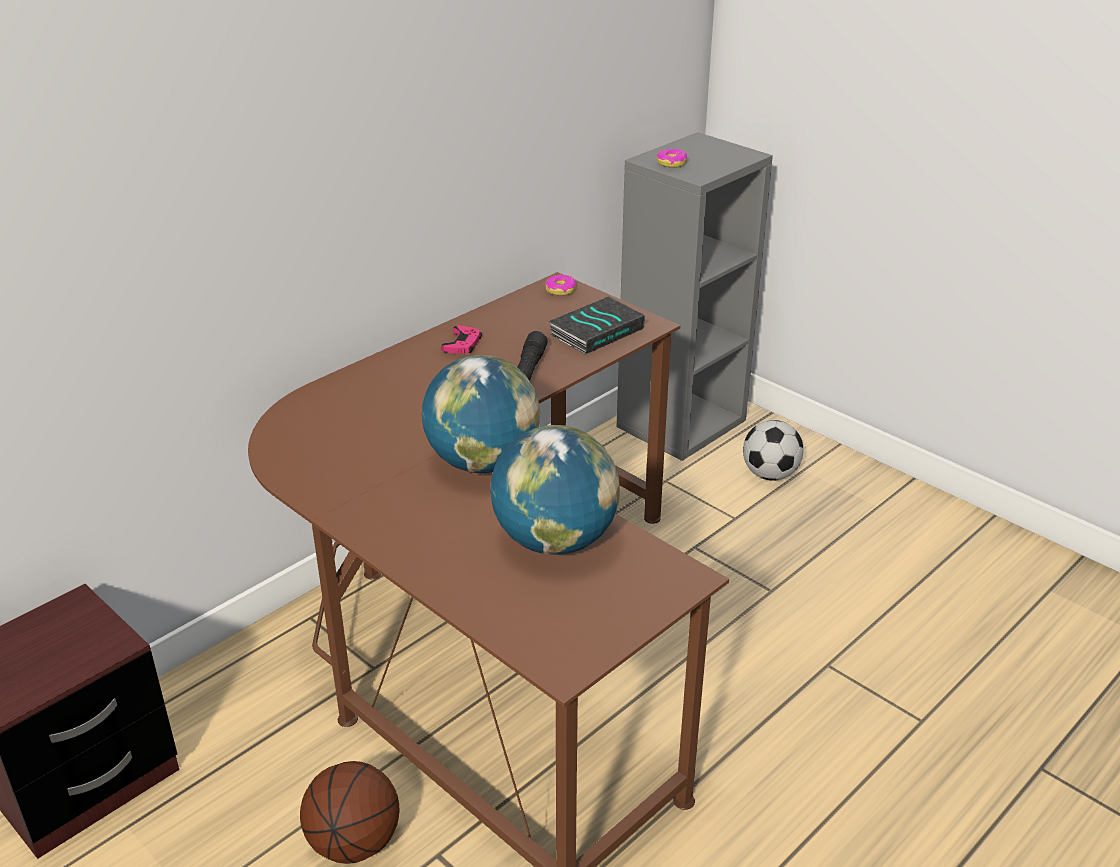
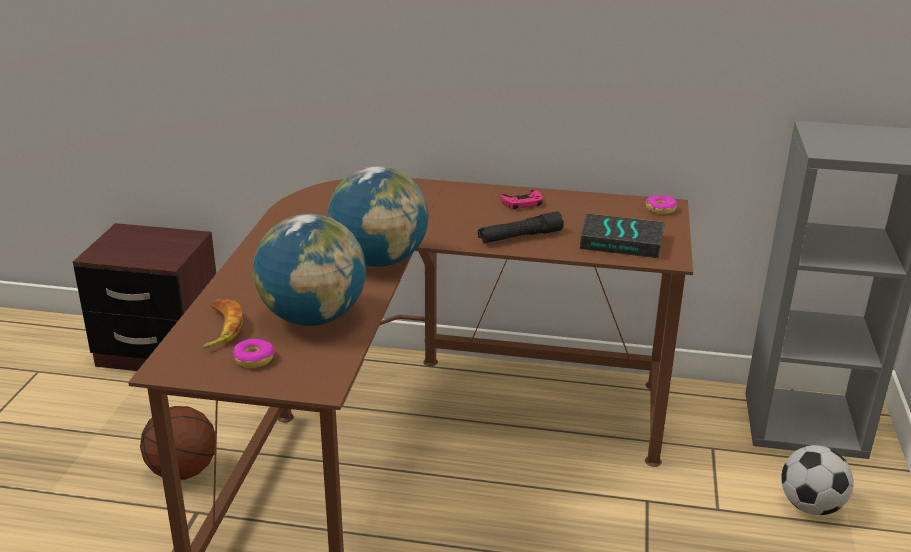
camera: 55 degrees right, 5 degrees down
(515, 606) = (220, 328): none -> banana
(671, 163) = (828, 136): donut -> donut (254, 359)

